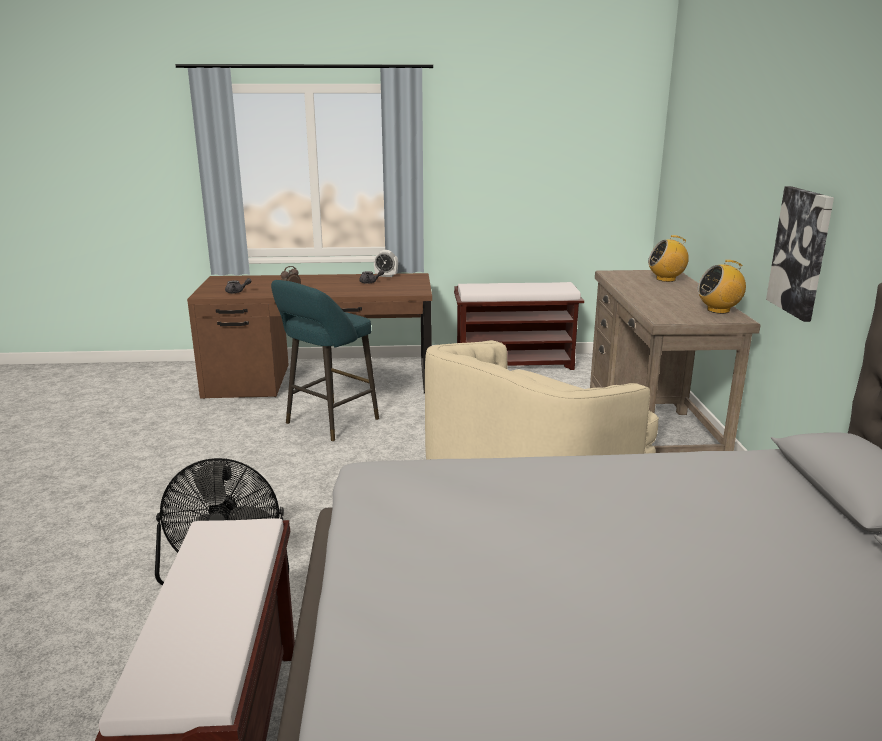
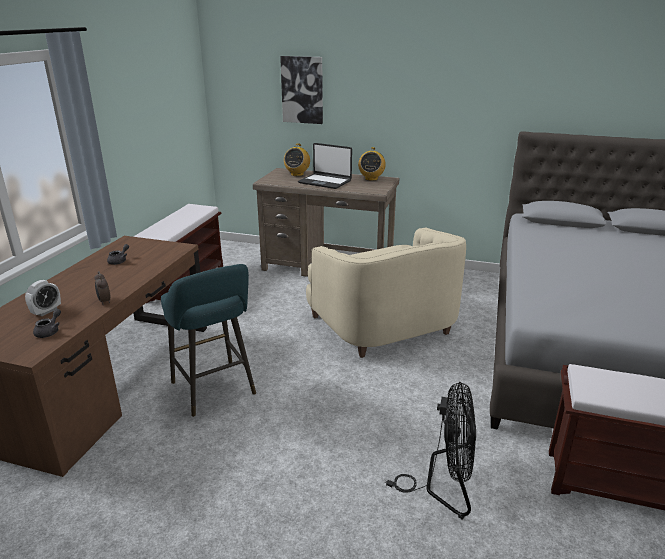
camera: 70 degrees left, 5 degrees up
(386, 276) = (106, 252): alarm clock -> alarm clock (46, 311)
(657, 293) = (325, 182): none -> laptop
(801, 252) = (423, 132): picture -> picture (302, 90)

